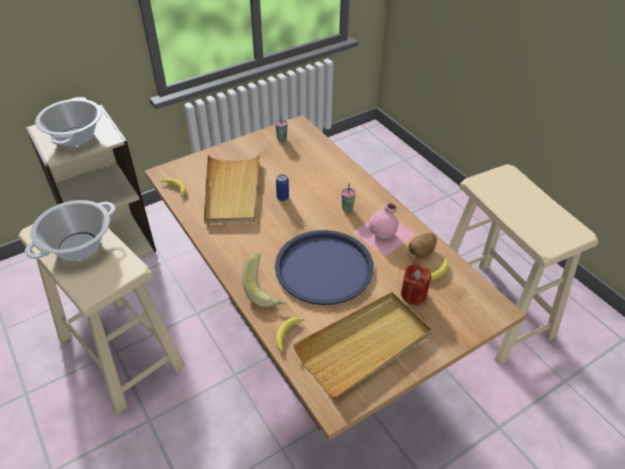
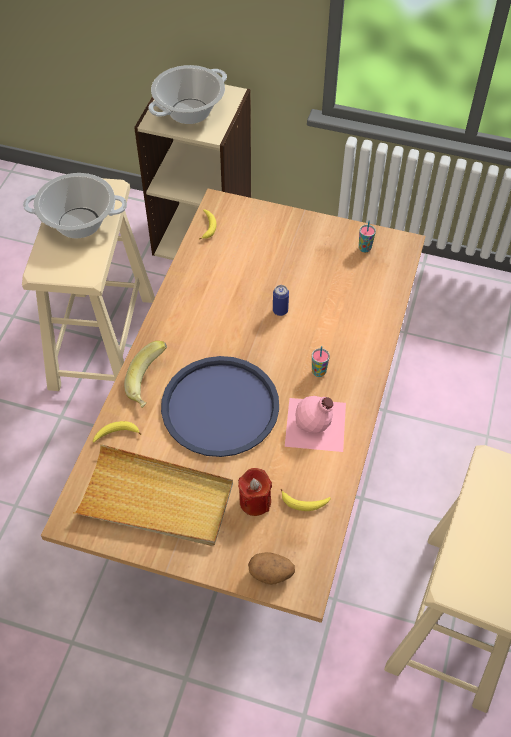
camera: 50 degrees right, 10 degrees up
(232, 191) = (248, 268): beige tray -> none
(421, 251) = (322, 473): potato -> potato (271, 573)

